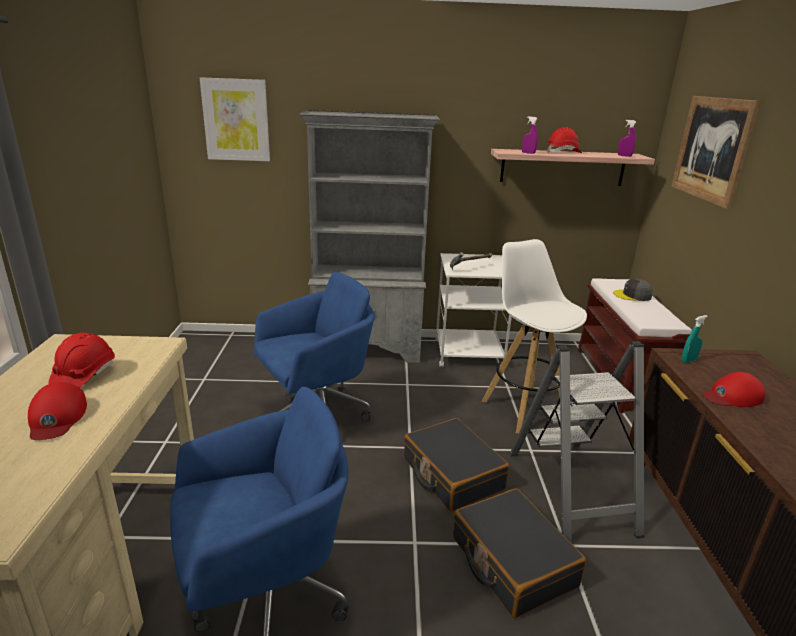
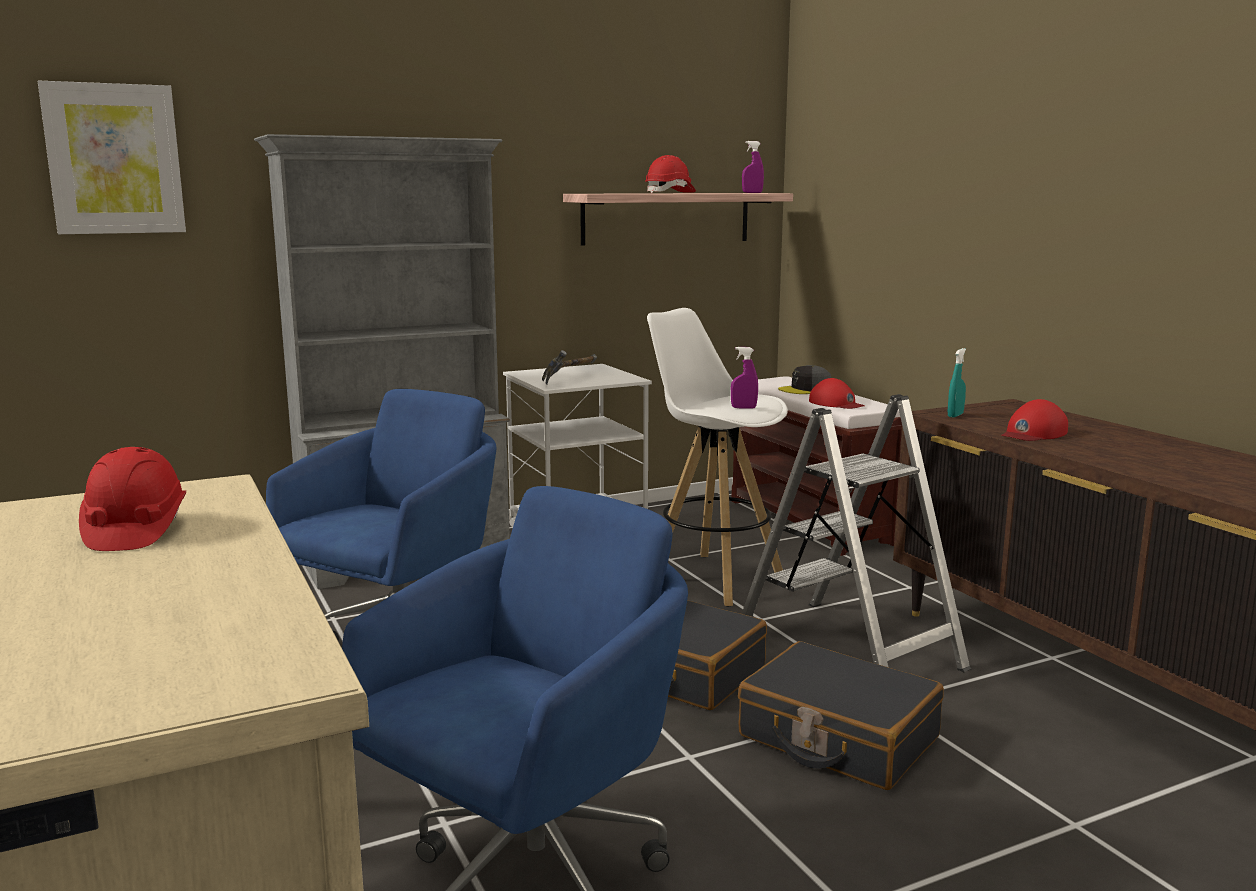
camera: 25 degrees left, 10 degrees down
(57, 417) = (170, 572): red cap -> red cap (836, 403)
(528, 153) = (627, 193): purple spray bottle -> purple spray bottle (743, 408)
(712, 149) = (876, 165): picture -> none

